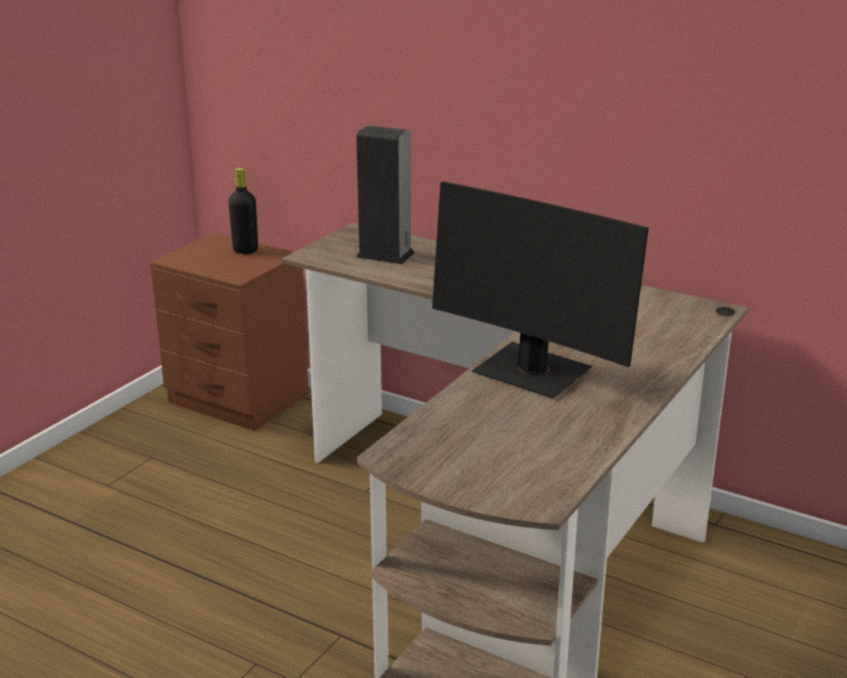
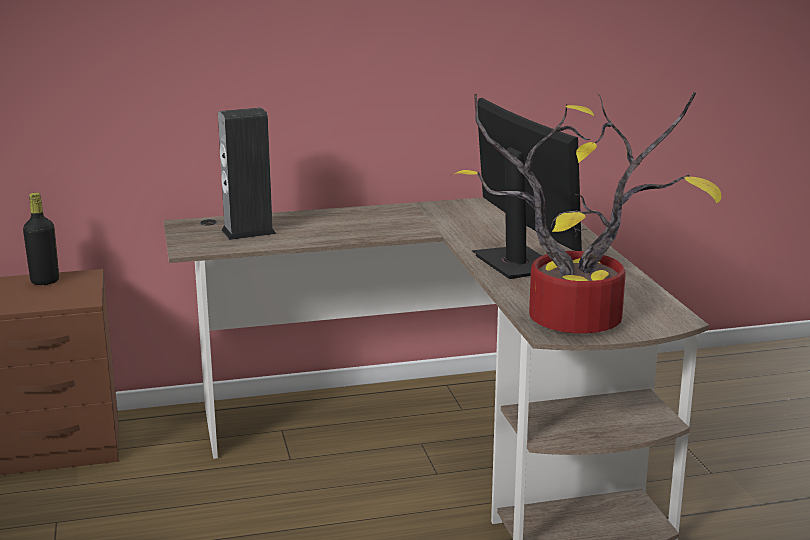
camera: 45 degrees left, 5 degrees down
(453, 454) = (580, 317): none -> potted plant
(532, 372) = (516, 263): monitor -> monitor turned 105 degrees counterclockwise

